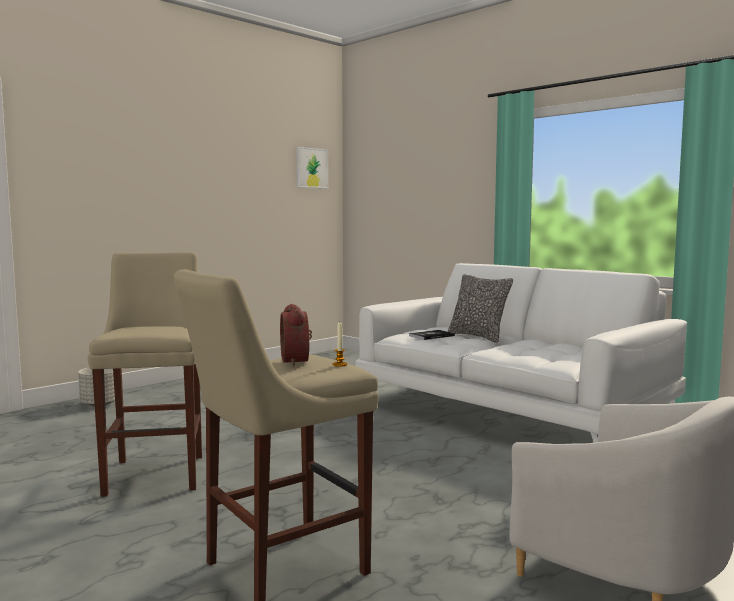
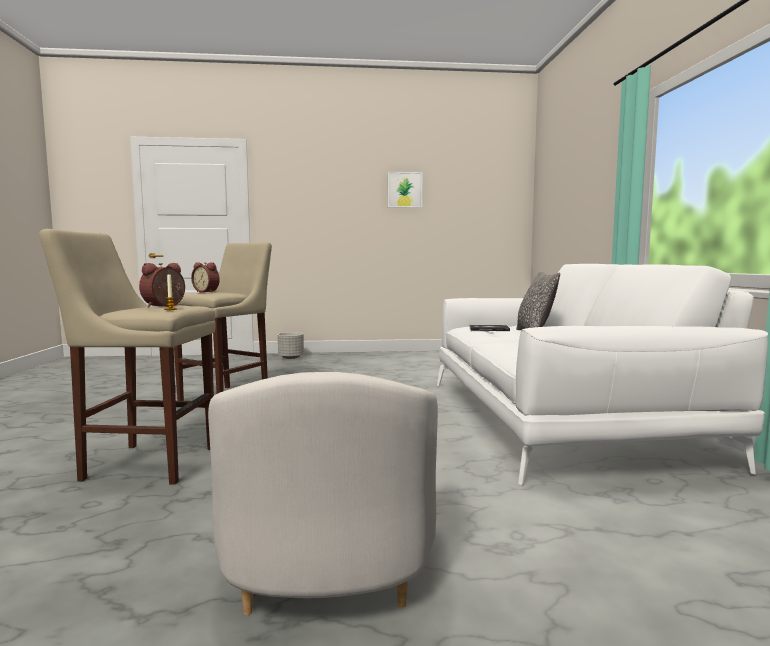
camera: 40 degrees right, 0 degrees up
(131, 328) = (207, 292): none -> alarm clock
(312, 168) = (497, 187): picture -> picture (404, 190)

